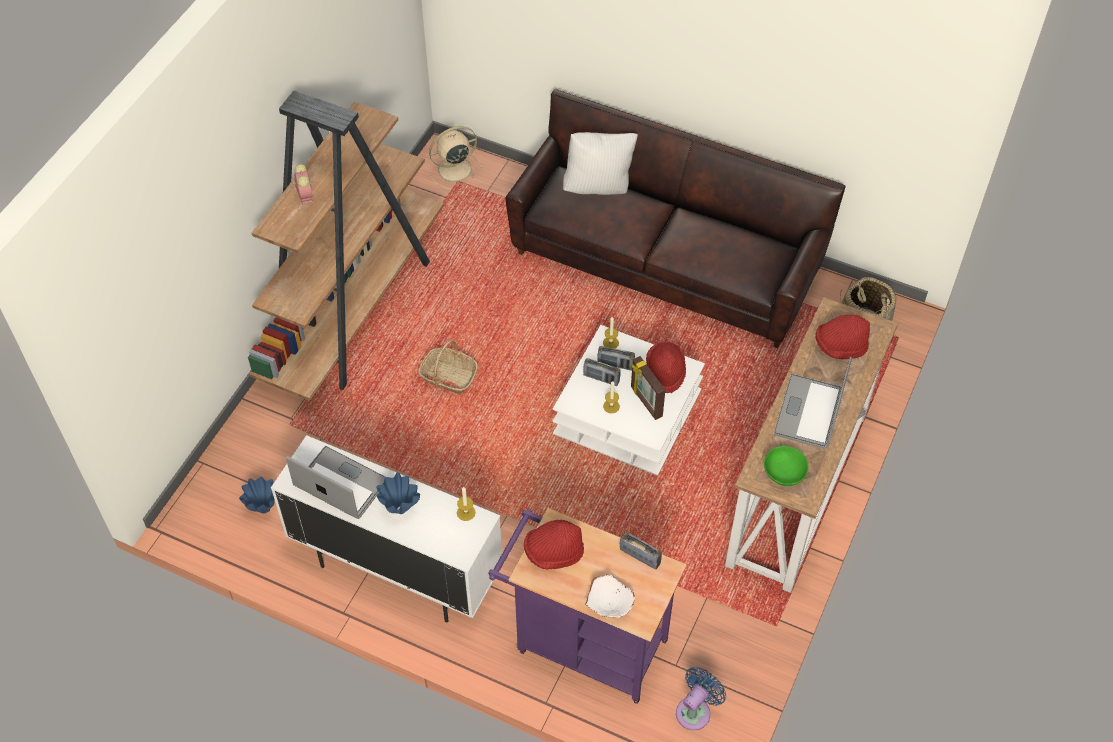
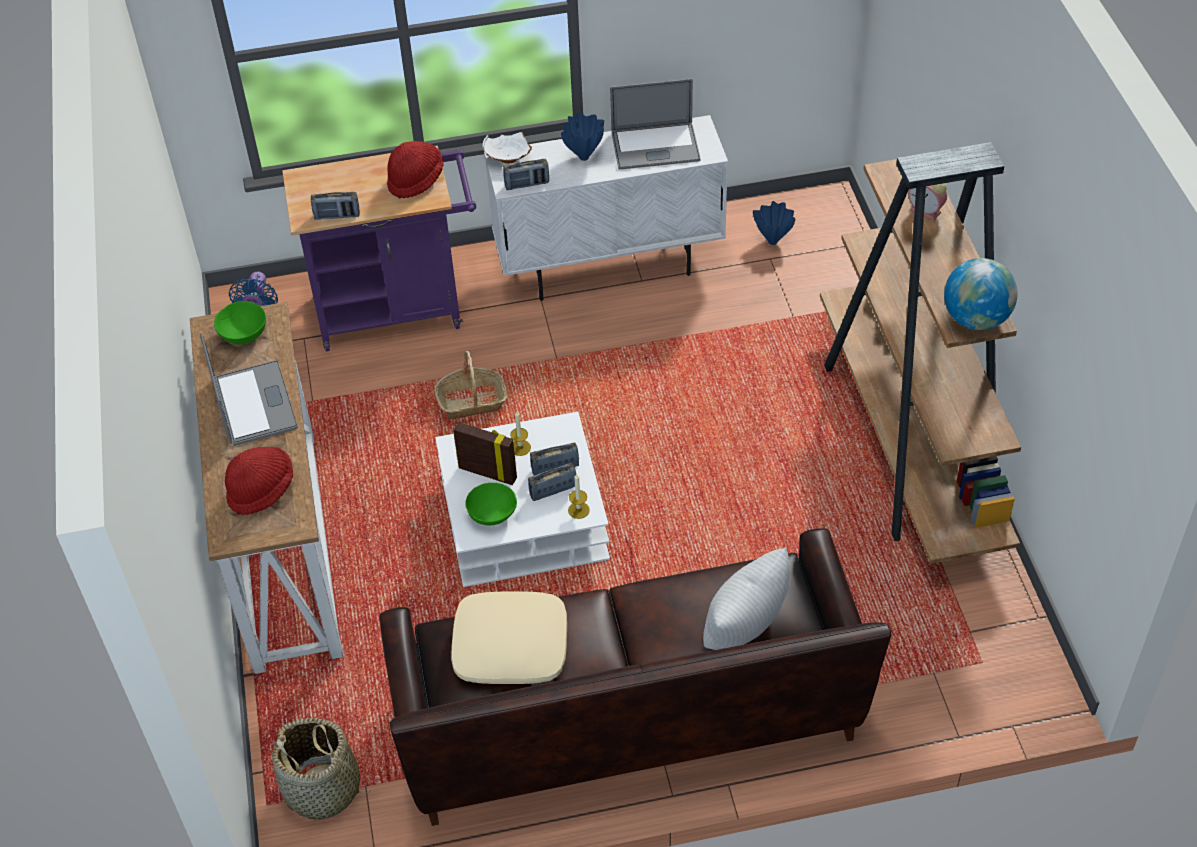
camera: 145 degrees right, 5 degrees down
(366, 119) = (975, 319): none -> globe
(448, 376) = (739, 439): basket -> basket (472, 402)
(453, 170) = (1005, 674): beige fan -> none
(466, 512) = (527, 184): candle -> radio
(610, 604) = (336, 173): white bowl -> white bowl (508, 159)
(665, 373) = (492, 514): red hat -> green bowl
(729, 253) = (510, 647): none -> beige pillow

